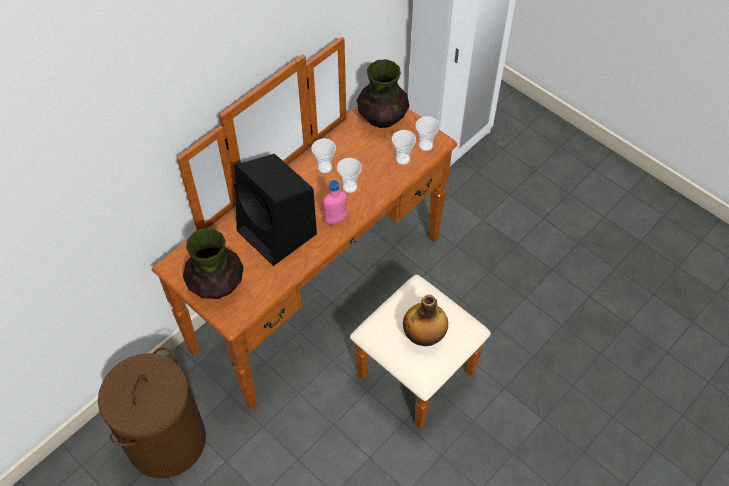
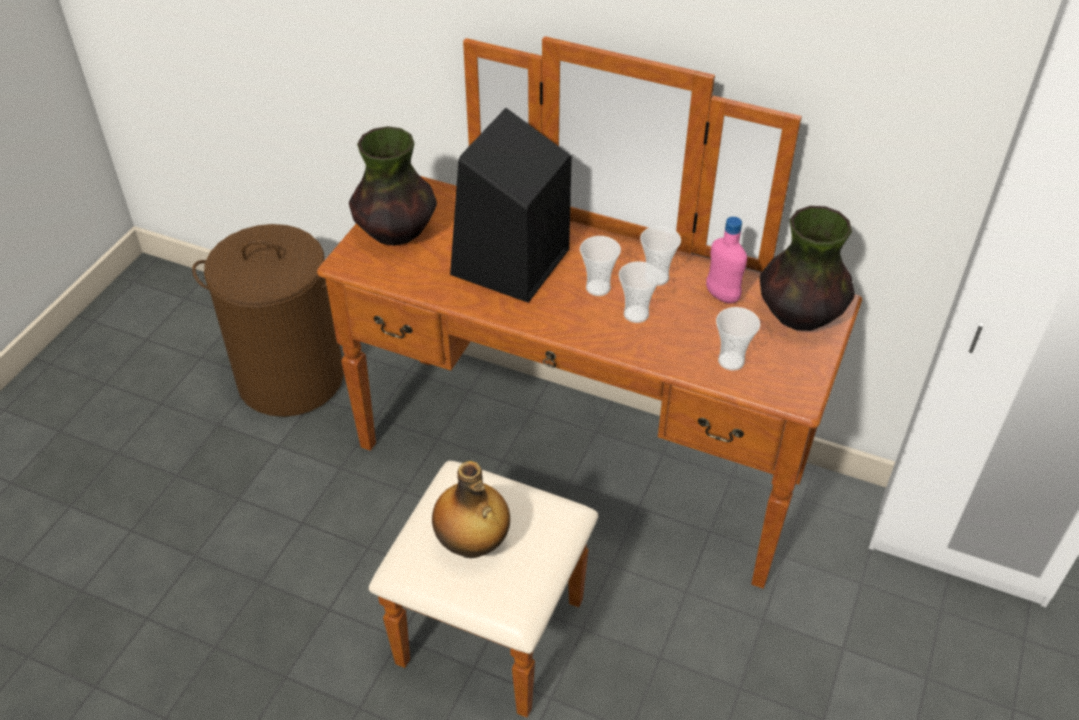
camera: 70 degrees right, 10 degrees down
(335, 220) = (564, 316): pink bottle -> pink bottle (722, 296)
(425, 145) = (779, 382): cup -> cup (598, 288)

